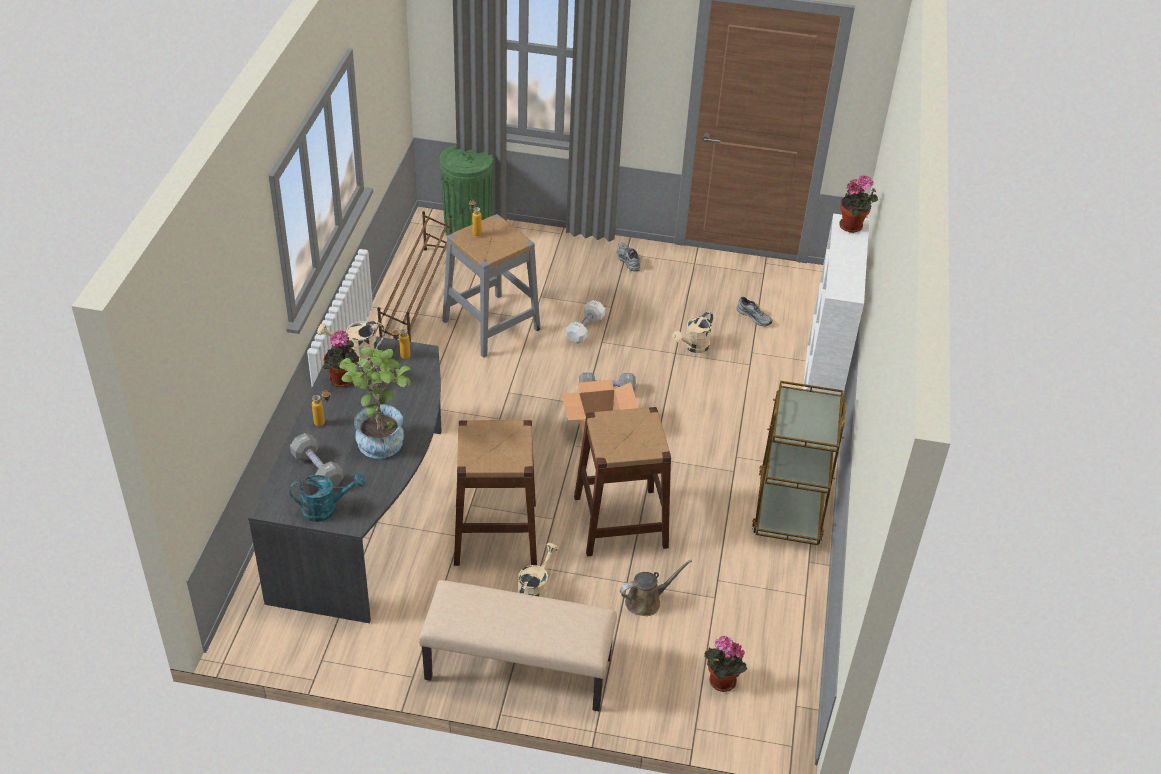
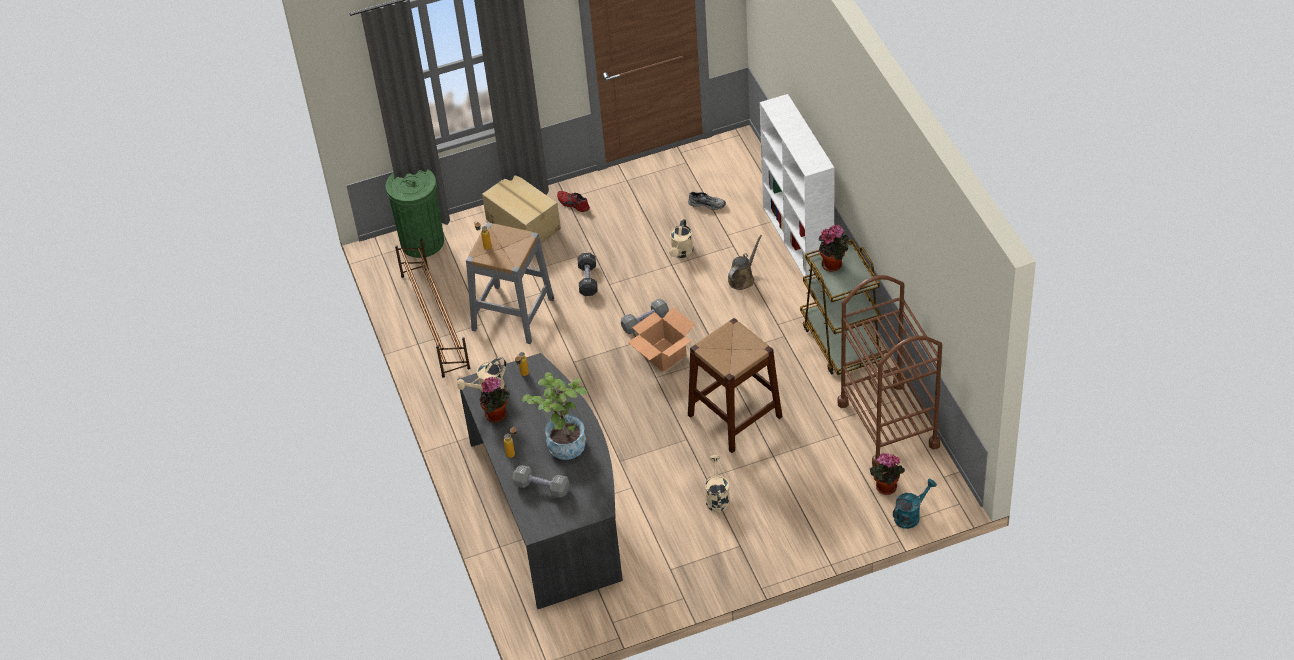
camera: 25 degrees left, 5 degrees up
(326, 509) = (573, 510): turquoise watering can -> turquoise watering can (910, 515)
(495, 533) = (655, 471): brown stool -> none
(517, 669) = (748, 554): beige bench -> none
(569, 256) = (523, 223): none -> cardboard box
(585, 329) = (588, 280): white dumbbell -> black dumbbell
(627, 260) = (572, 204): grey shoe -> red shoe
(646, 601) = (796, 461): brown watering can -> brown watering can (742, 278)
(776, 615) = (888, 424): none -> brown cart
(853, 227) = (782, 107): potted plant -> potted plant (833, 264)

